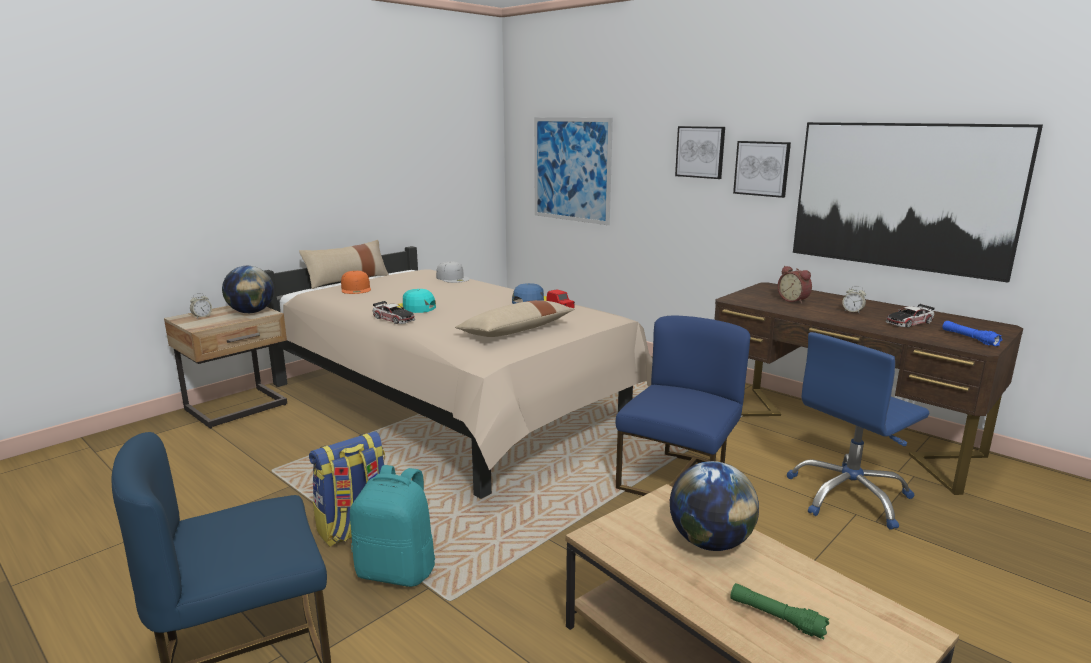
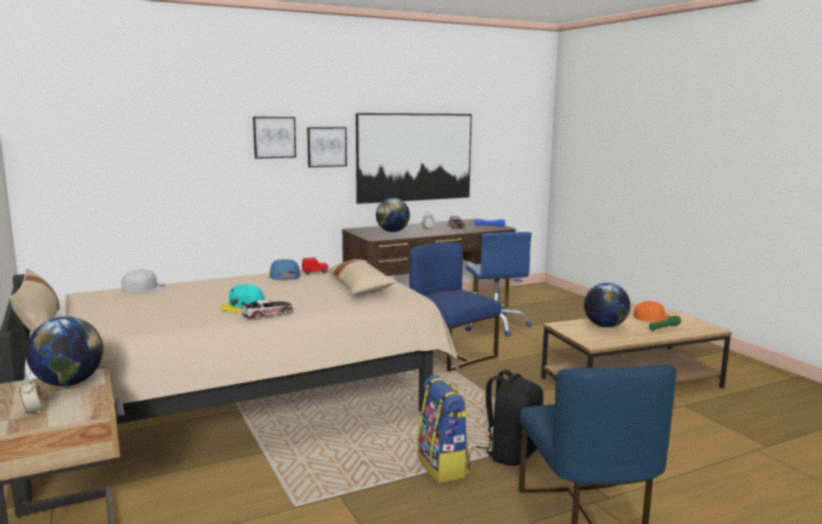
camera: 70 degrees left, 5 degrees down
(356, 288) = (111, 320): orange cap -> orange cap (654, 317)
(398, 571) = (511, 453): turquoise backpack -> black backpack
(571, 169) = (125, 162): picture -> none
(794, 300) = (392, 231): alarm clock -> globe

